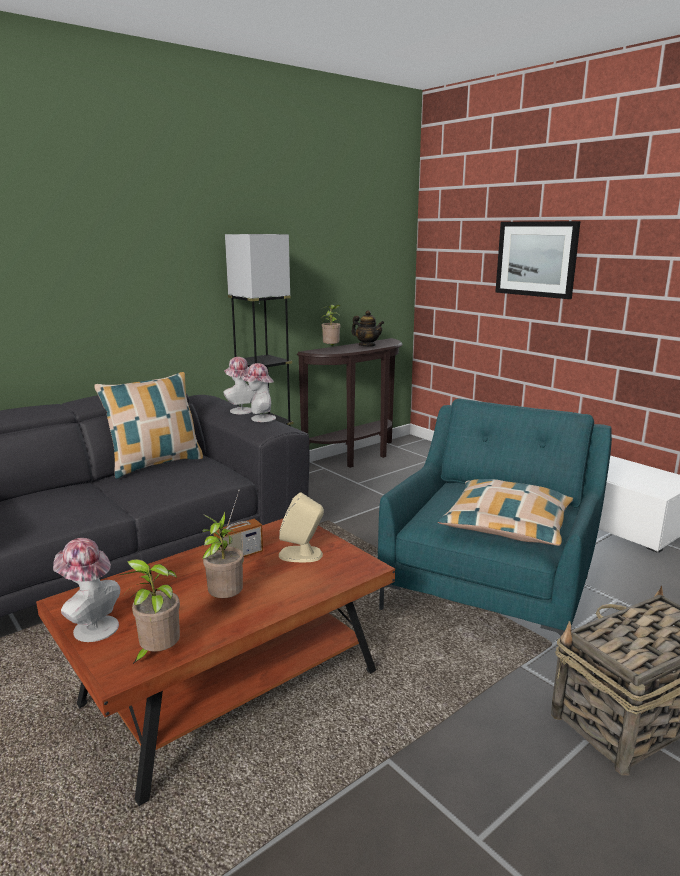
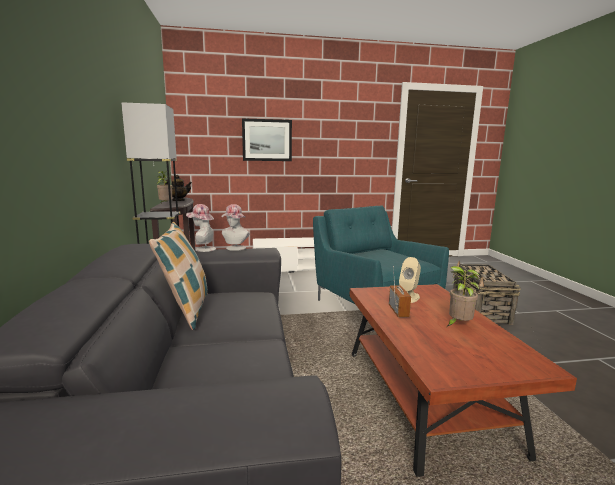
camera: 60 degrees left, 5 degrees down
(91, 627) = (482, 371): hat -> none
(157, 654) = (522, 353): potted plant -> none
(506, 524) = (400, 260): pillow -> none

